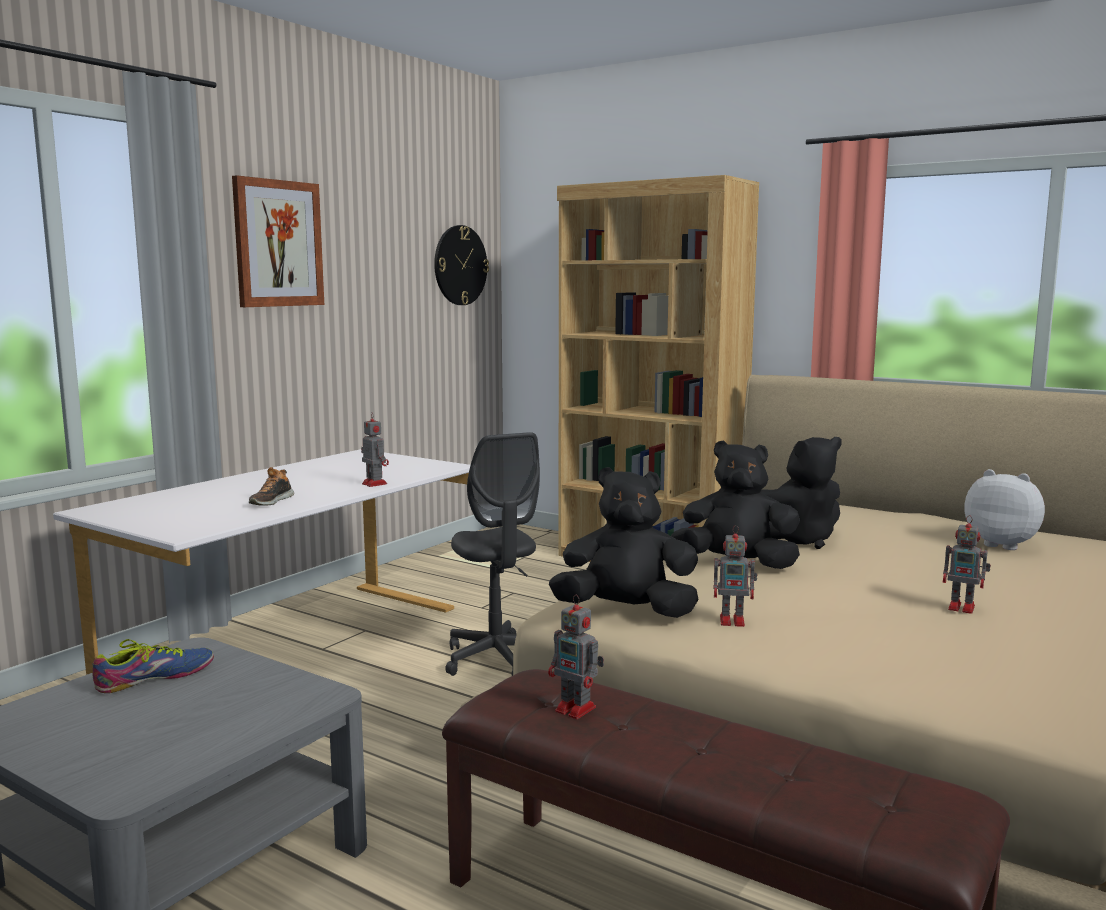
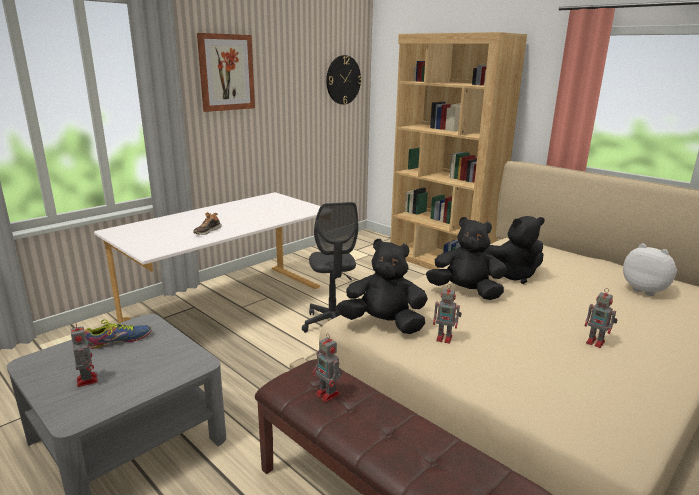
camera: 10 degrees right, 10 degrees up
(374, 483) = (269, 221): toy robot -> toy robot (87, 380)

